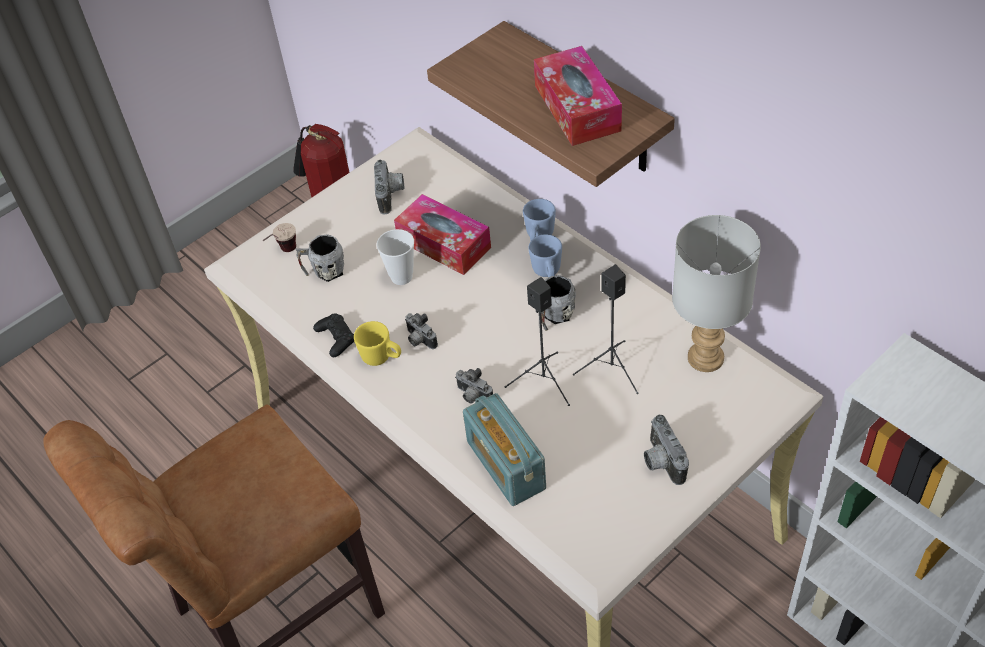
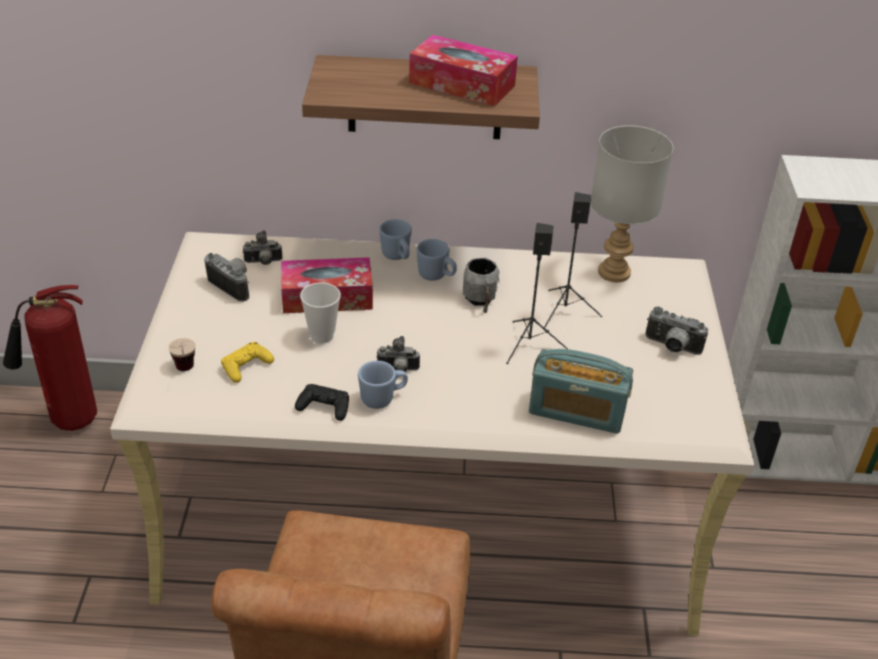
camera: 50 degrees left, 10 degrees down
(324, 272) = (246, 366): grey mug -> yellow game controller
(381, 358) = (383, 398): yellow mug -> blue mug
(472, 396) = (491, 383): camera -> camera (263, 262)

